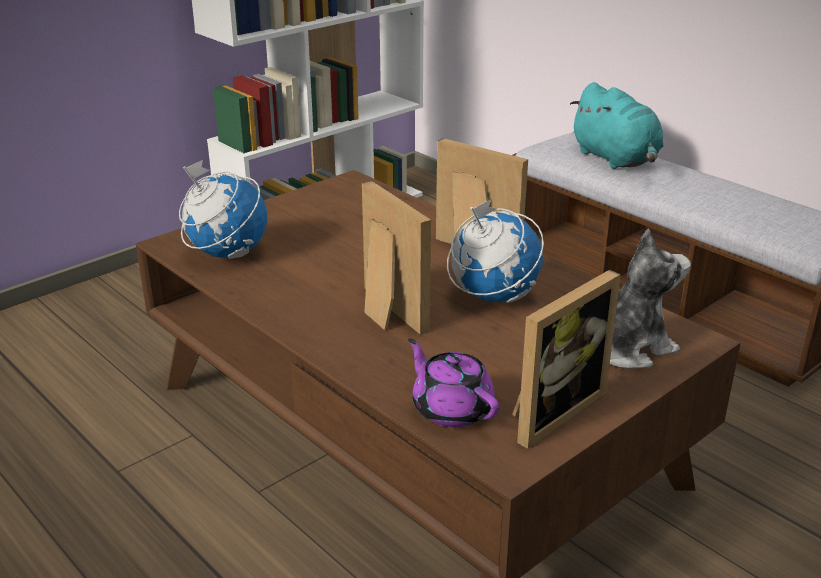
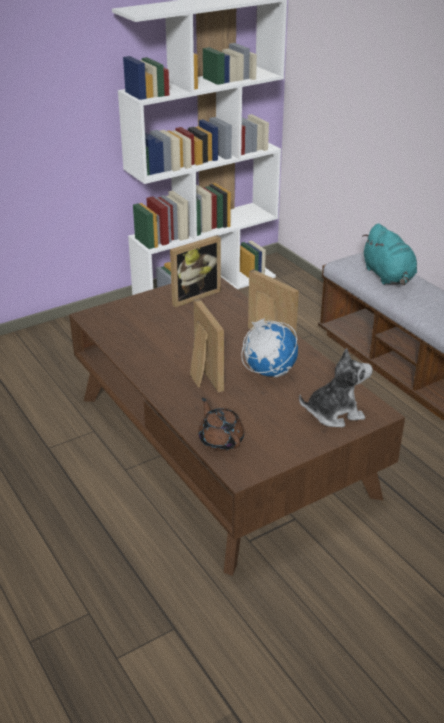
camera: 10 degrees right, 5 degrees up
(227, 253) = (120, 326): globe -> none
(451, 408) = (220, 439): purple teapot -> brown teapot
(551, 411) = (275, 447): picture frame -> picture frame (193, 295)

